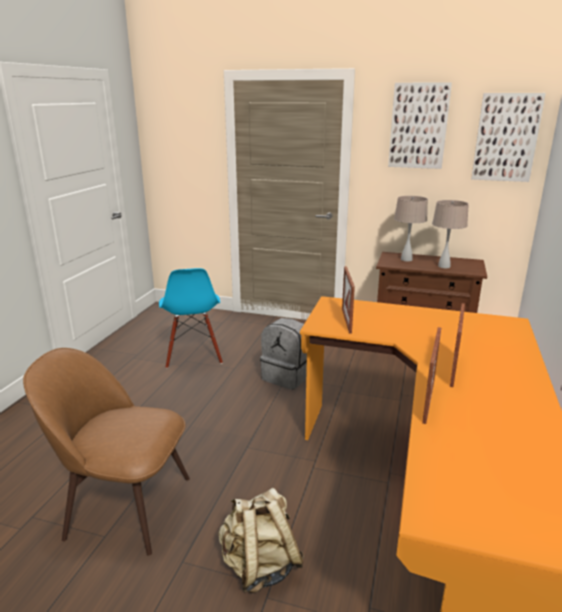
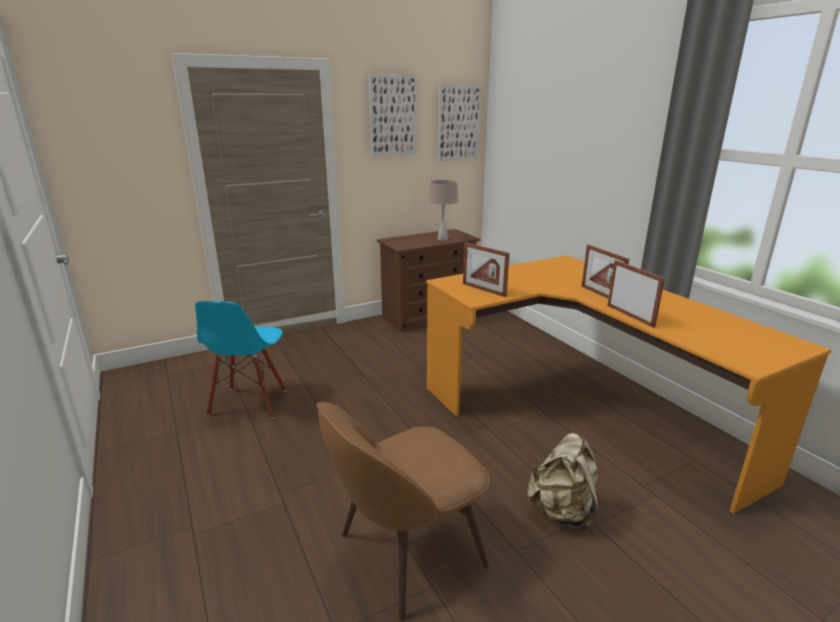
camera: 45 degrees left, 0 degrees up
(193, 356) = (249, 403): blue chair -> blue chair turned 60 degrees clockwise
(287, 376) = (368, 379): grey backpack -> none
(406, 259) = (408, 240): beige table lamp -> none

